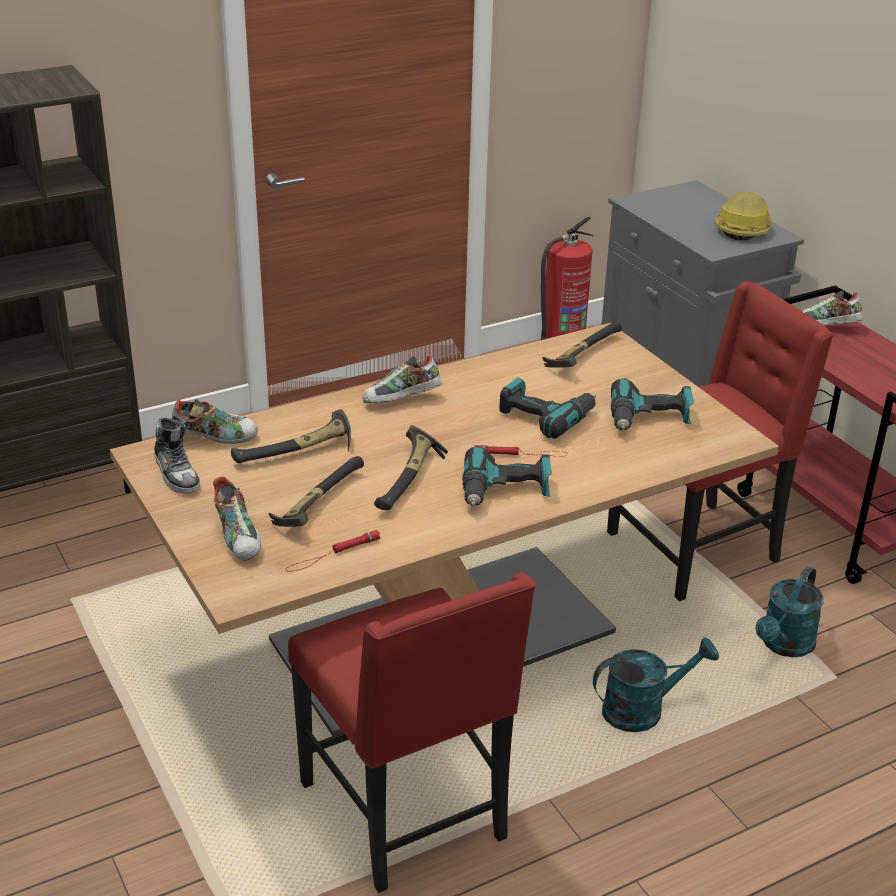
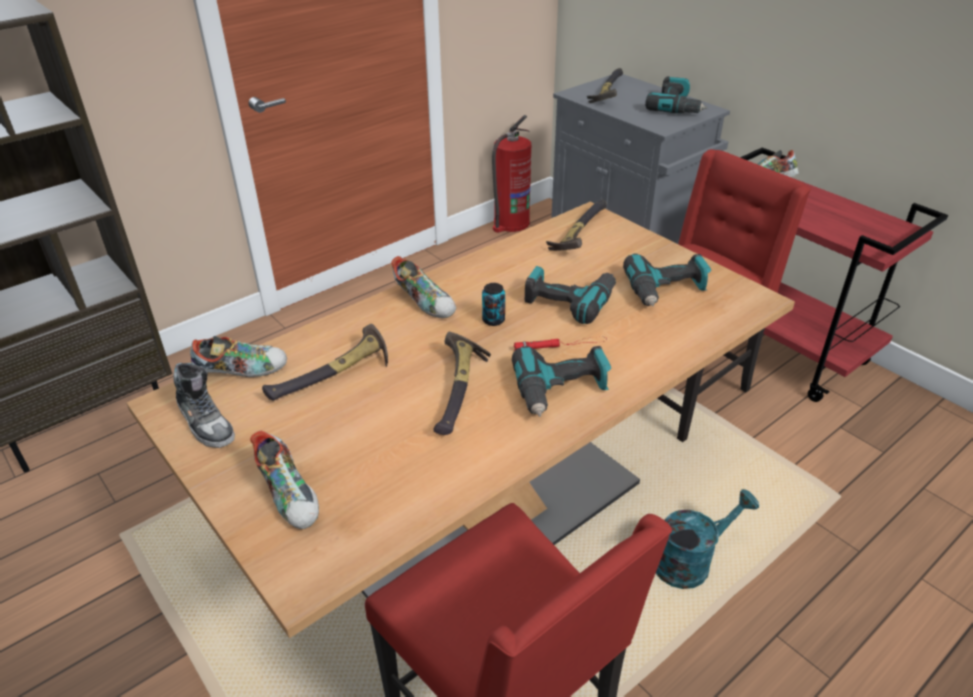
camera: 10 degrees left, 5 degrees up
(315, 504) = (367, 437): hammer -> hammer (606, 94)
(332, 554) = (402, 501): red flashlight -> none
(401, 401) = (425, 303): shoe -> shoe turned 105 degrees counterclockwise
(463, 424) = (493, 320): none -> can
(743, 229) = (676, 107): hard hat -> power drill
(784, 647) = (785, 473): turquoise watering can -> none

